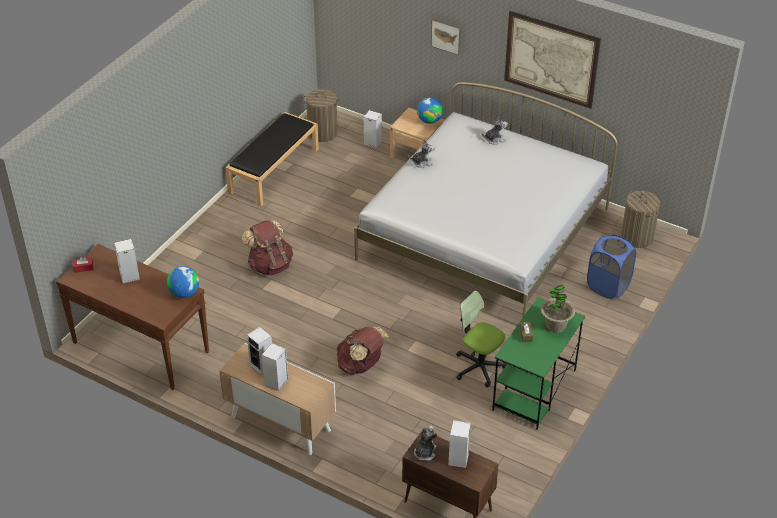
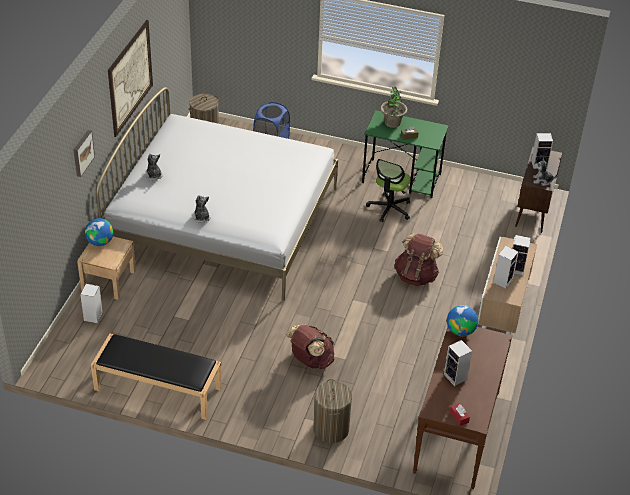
camera: 105 degrees left, 0 degrees up
(322, 133) = (81, 360): laundry basket -> laundry basket (331, 429)

